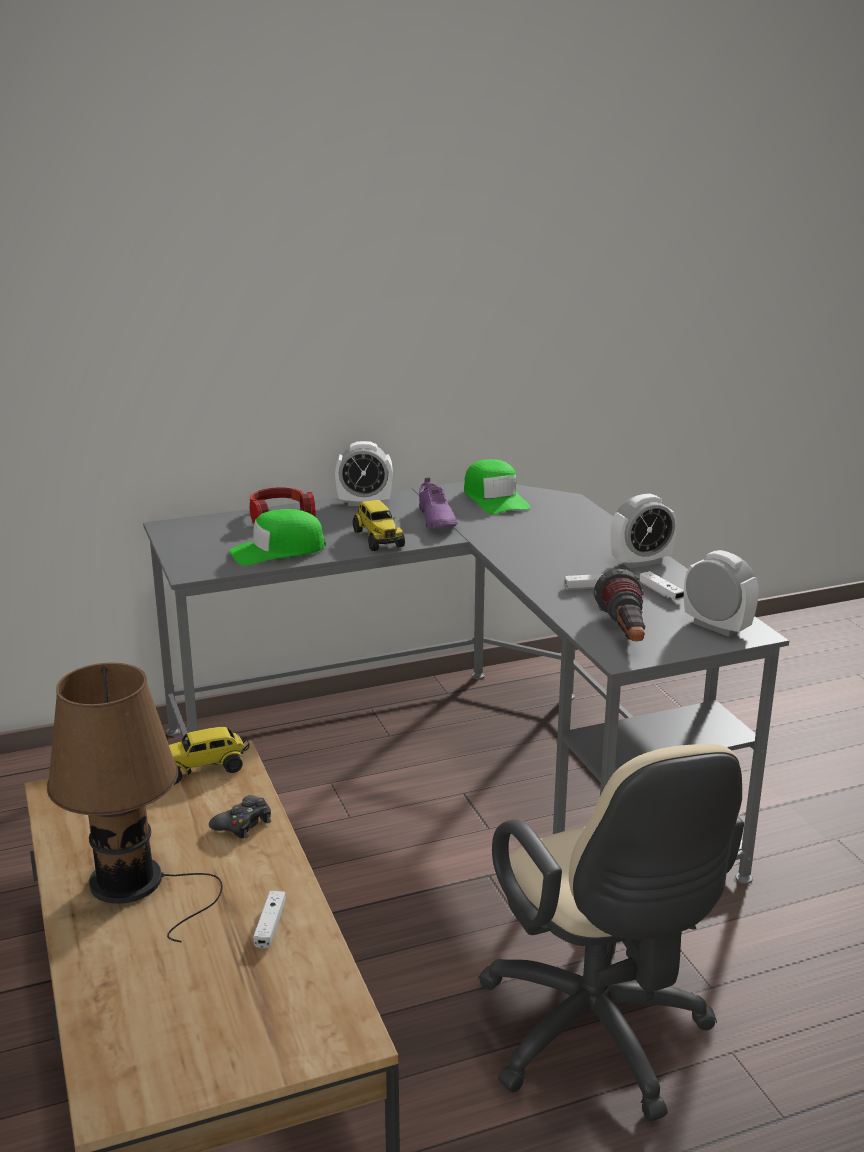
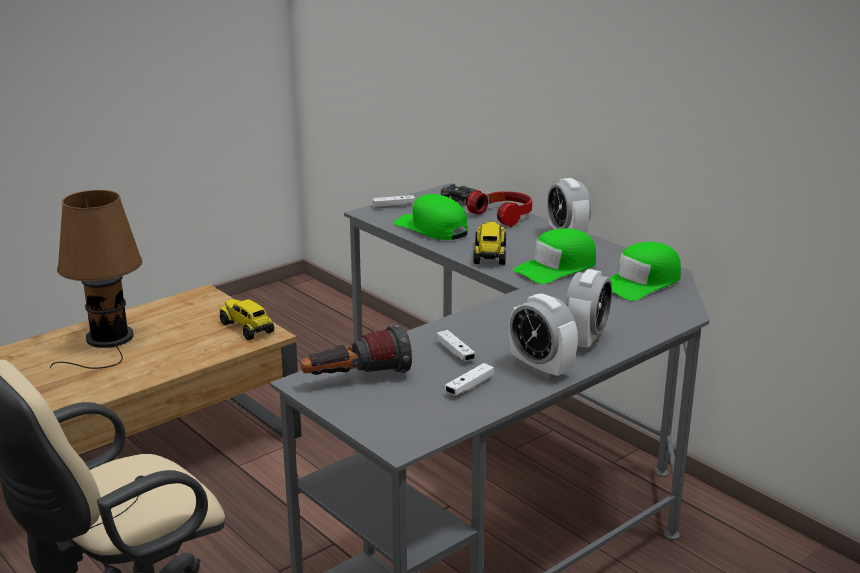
camera: 70 degrees right, 0 degrees up
(243, 824) = (183, 357): black game controller -> black game controller (458, 200)
(270, 925) = (70, 391): white game controller -> white game controller (394, 206)
(378, 538) = (490, 254): toy truck -> toy truck turned 135 degrees clockwise
(435, 520) = (556, 268): purple shoe -> green cap
(716, 627) = (403, 423): alarm clock -> alarm clock (585, 341)

